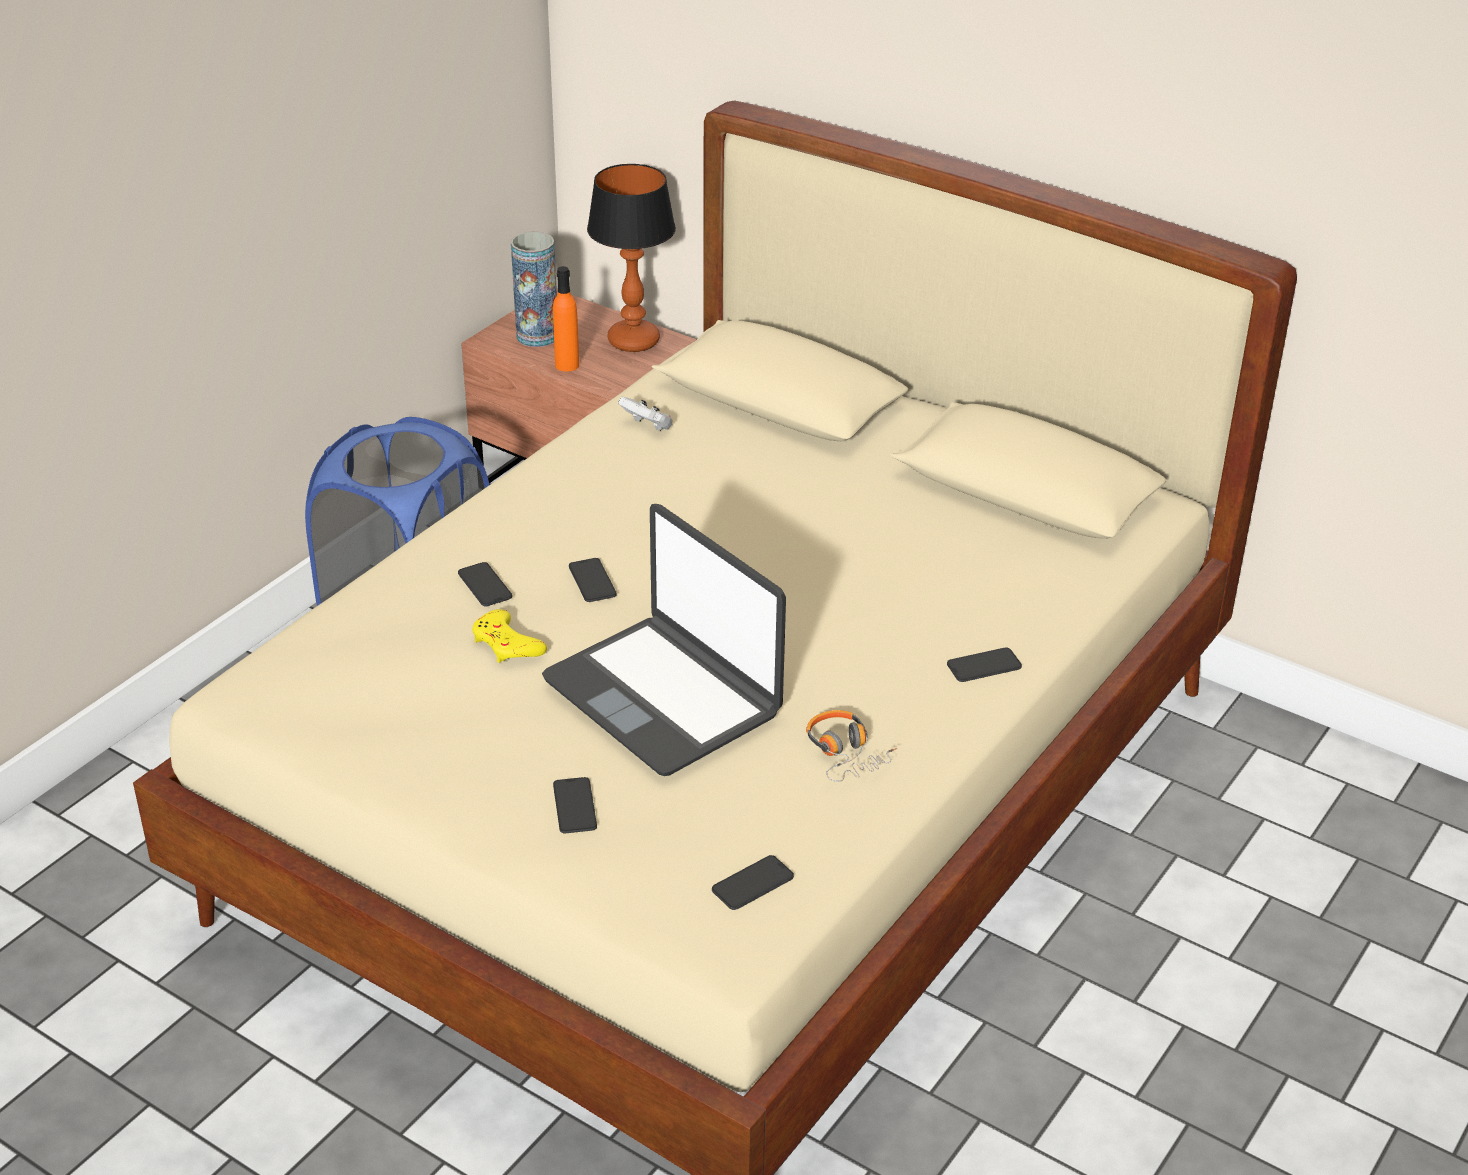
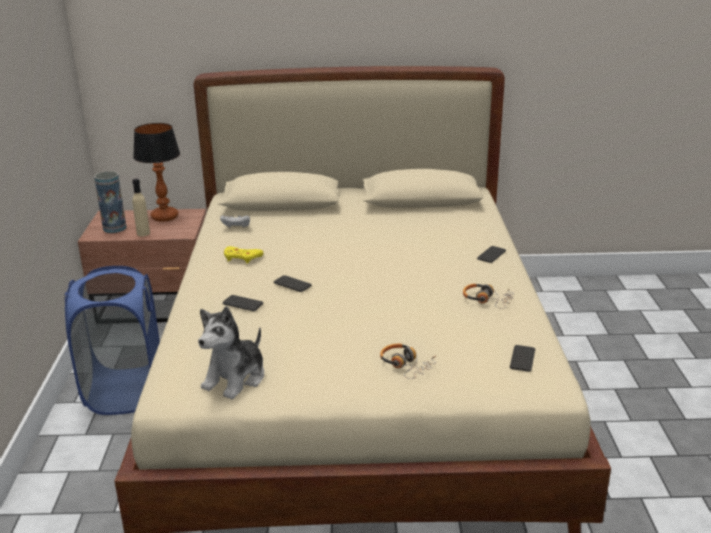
camera: 35 degrees left, 10 degrees down
(338, 710) = (236, 378): none -> plush toy
(507, 644) = (287, 319): yellow game controller -> yellow game controller (242, 258)
(567, 365) = (143, 233): orange bottle -> beige bottle
(574, 806) = (406, 365): phone -> headphones
(663, 696) = (386, 310): laptop -> none

